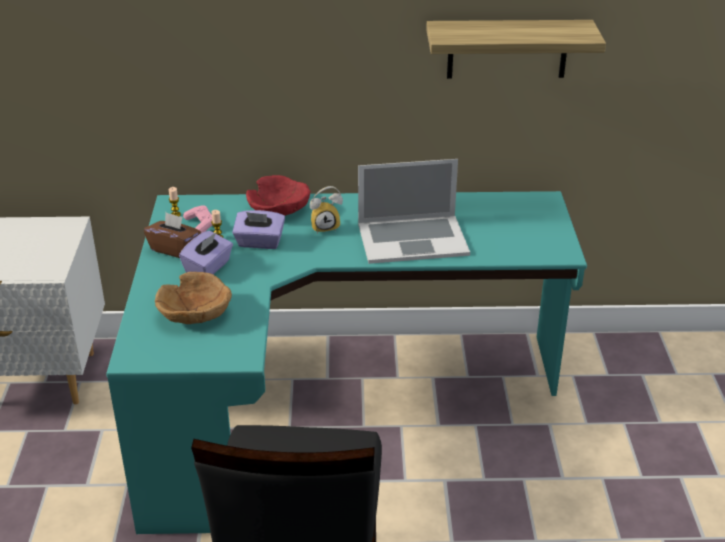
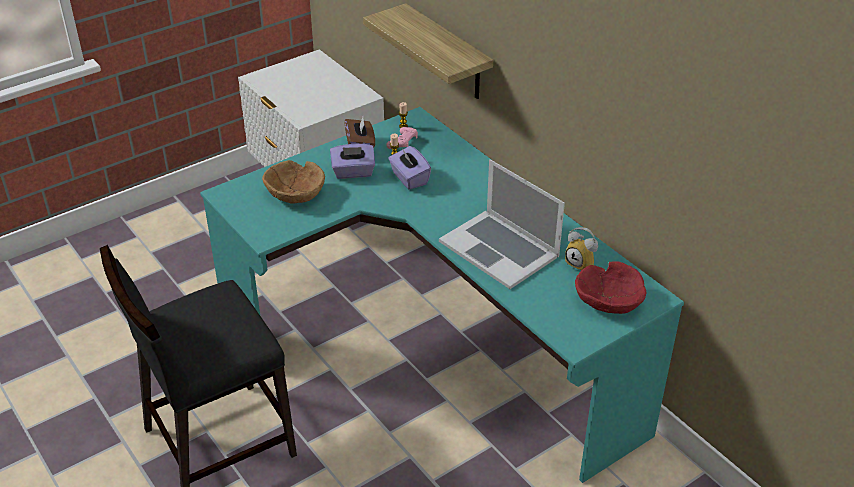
camera: 55 degrees right, 5 degrees up
(279, 209) = (464, 166): red bowl -> red bowl (609, 301)
(325, 227) = (465, 198): alarm clock -> alarm clock (582, 264)
(507, 49) = (661, 127): shelf -> shelf (447, 53)

